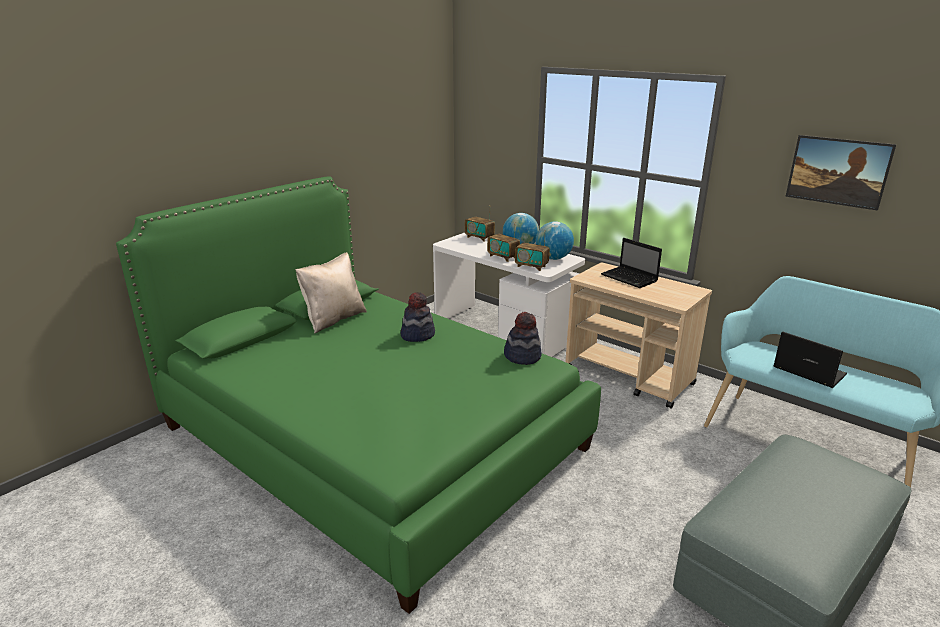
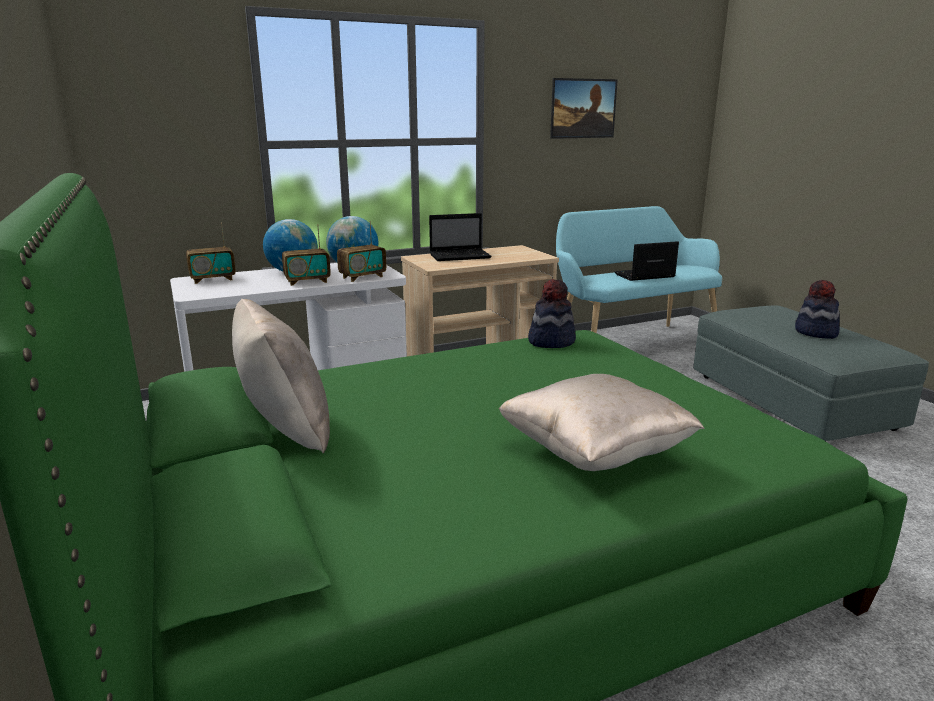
camera: 65 degrees left, 5 degrees down
(346, 397) = (594, 454): none -> beige pillow
(417, 335) = (430, 380): hat -> hat (815, 333)

